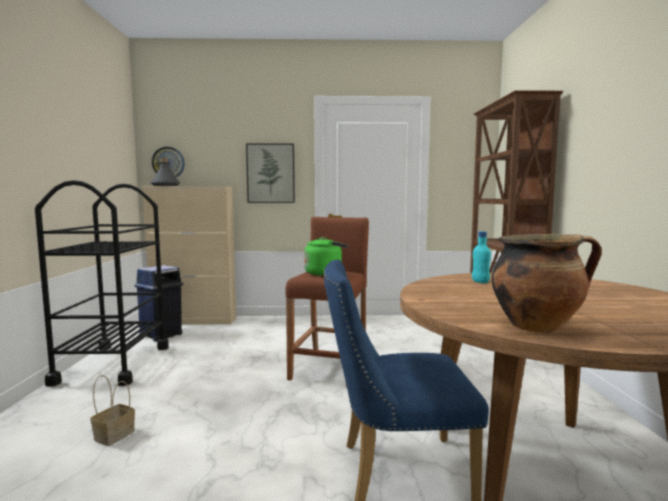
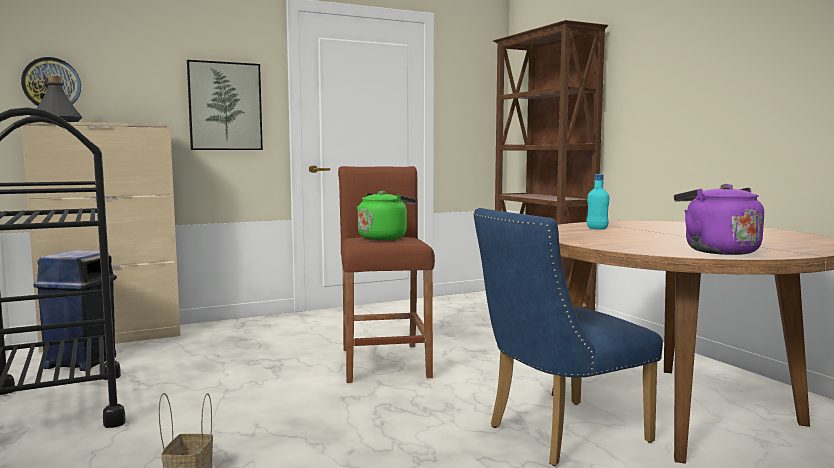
camera: 25 degrees left, 0 degrees up
(537, 326) = (717, 251): cooking pot -> purple kettle

